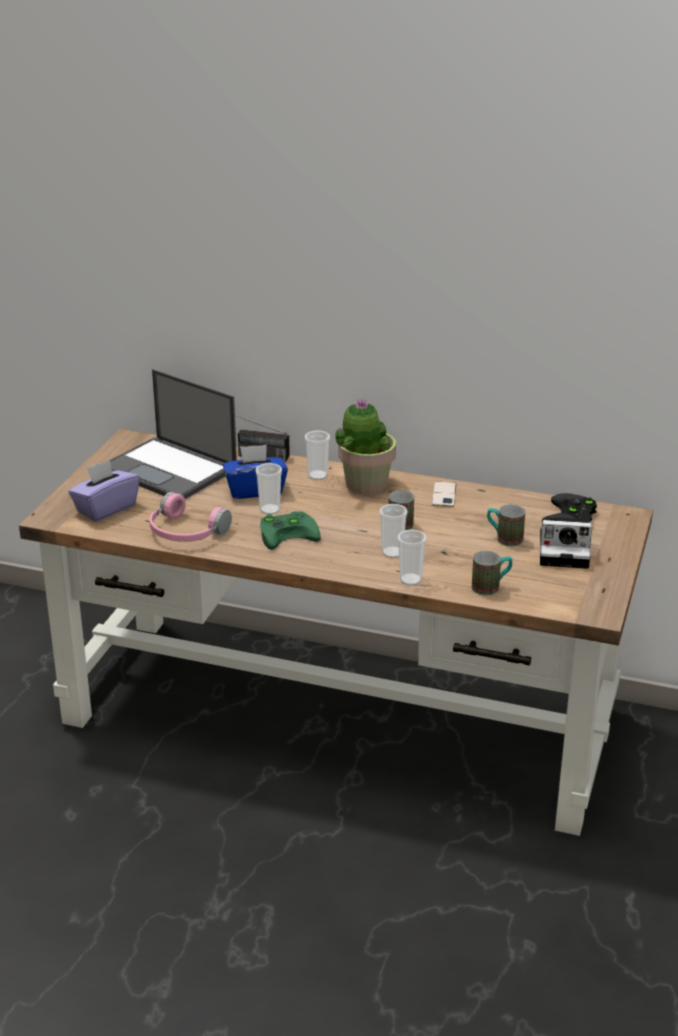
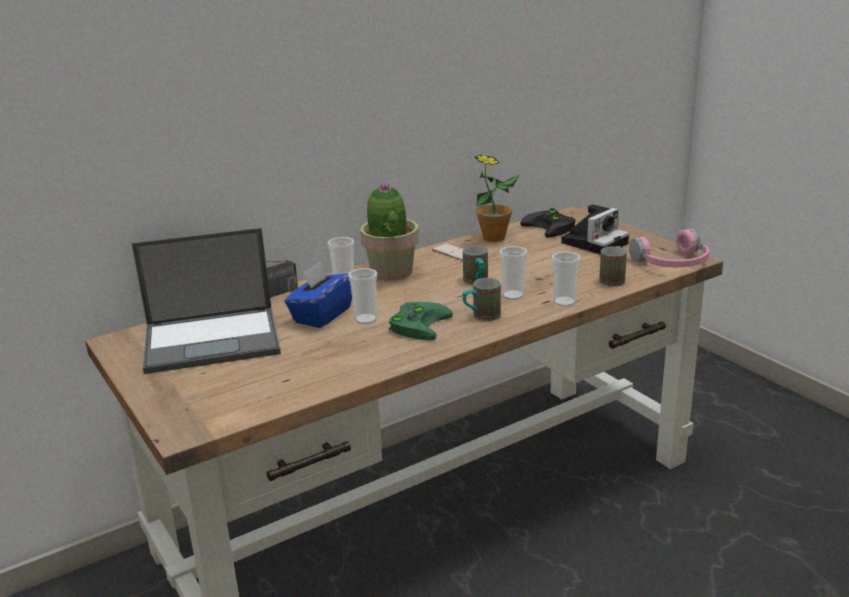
camera: 50 degrees left, 5 degrees down
(106, 508) = (223, 394): purple tissue box -> none
(185, 532) = (340, 369): pink headphones -> pink headphones (673, 263)
(503, 499) = (493, 238): none -> potted plant
(504, 538) = (549, 254): mug -> mug (481, 317)

